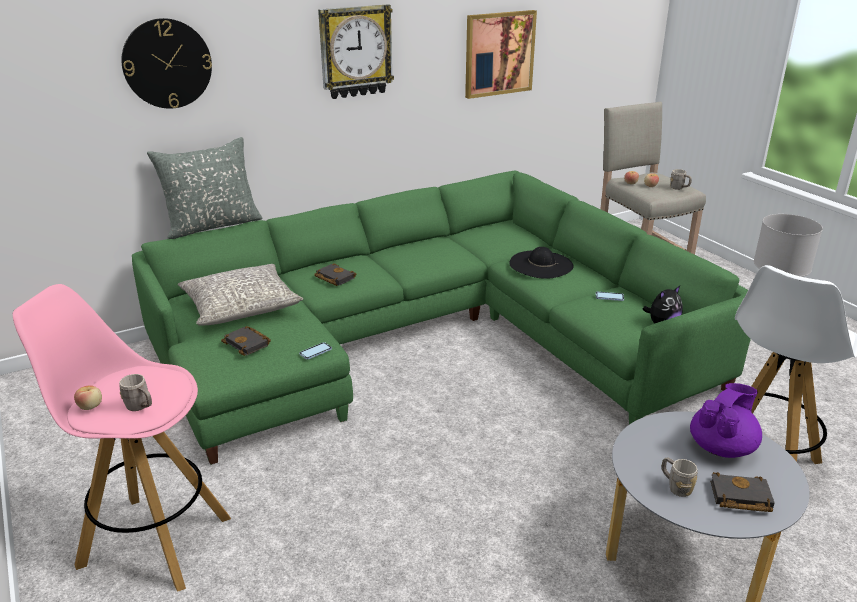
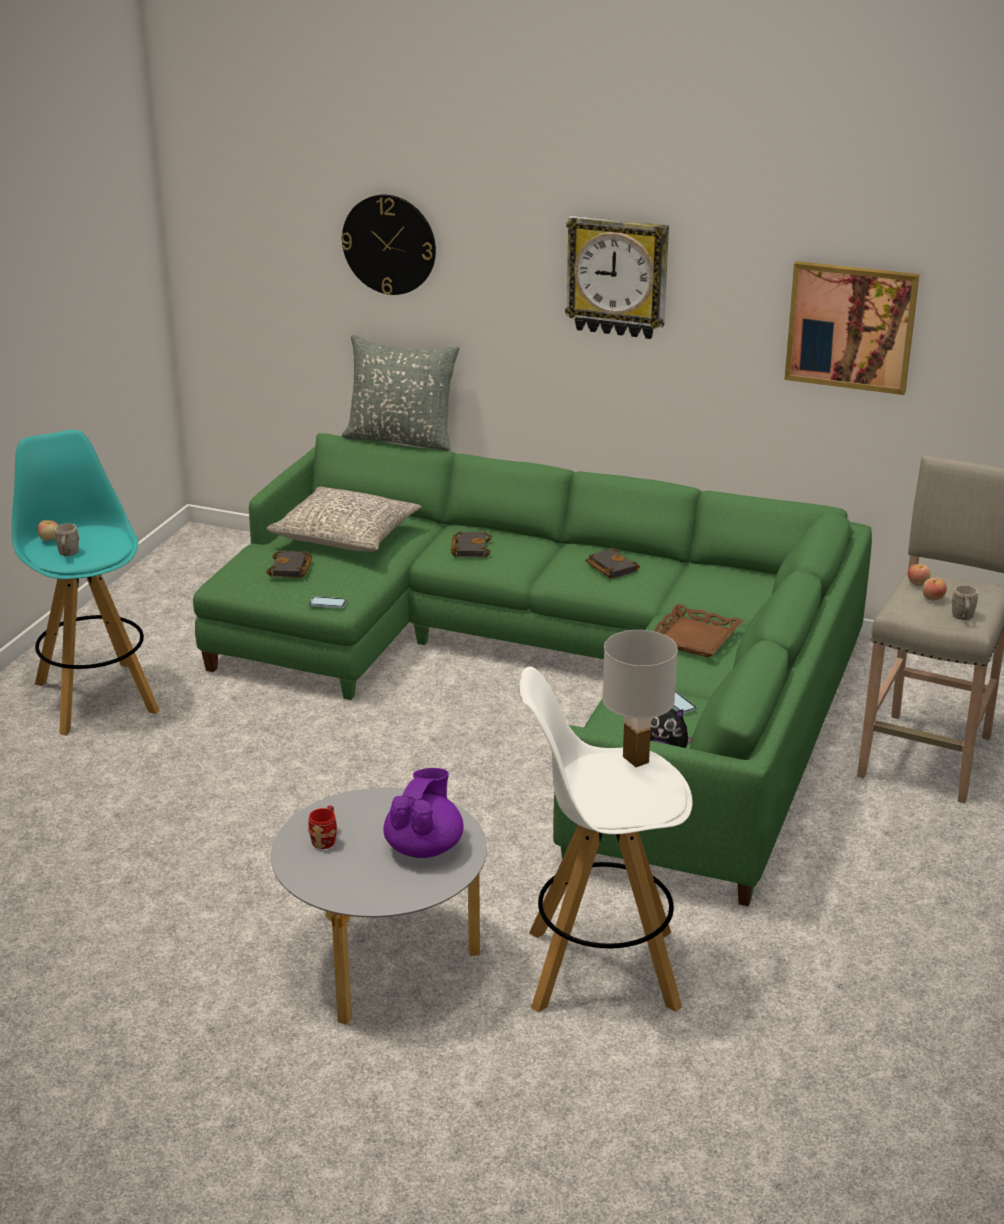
camera: 50 degrees right, 0 degrees up
(153, 540) = (96, 696): pink stool -> turquoise stool
(541, 264) = (693, 637): black hat -> brown tray
(675, 486) = (325, 839): grey mug -> red mug
(722, 447) = (424, 847): purple teapot -> purple teapot turned 75 degrees counterclockwise
(739, 497) = (348, 875): black book -> black book (610, 567)

